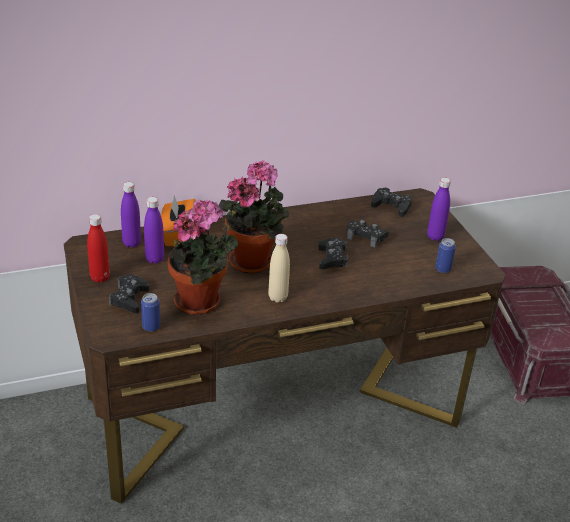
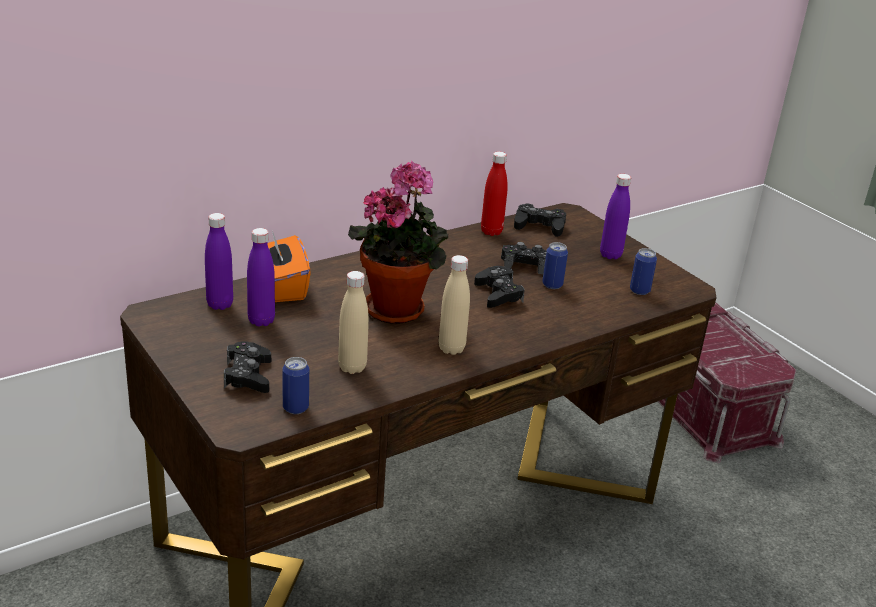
camera: 15 degrees left, 5 degrees down
(100, 278) = (193, 353): red bottle -> red bottle (491, 231)
(201, 302) = (352, 367): potted plant -> beige bottle
(377, 256) = (552, 285): none -> can

